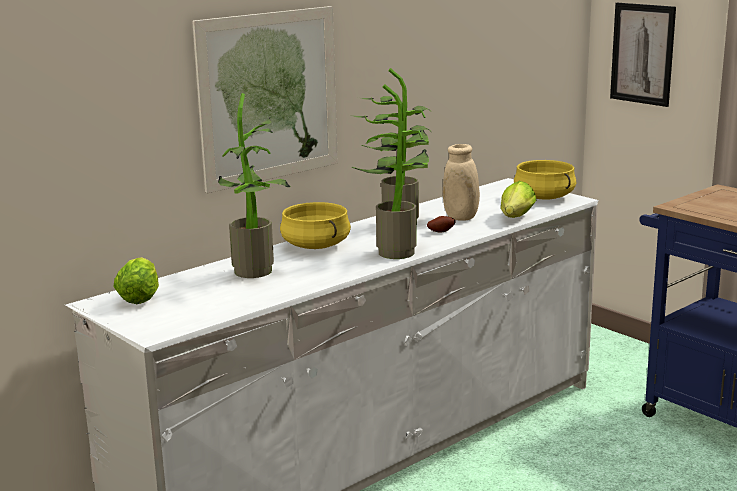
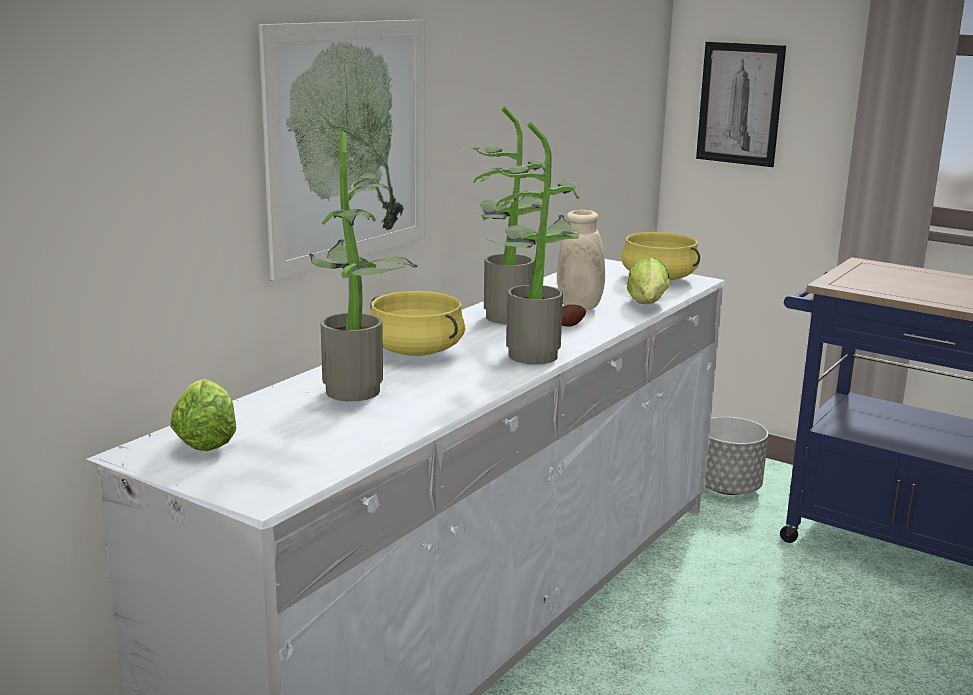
camera: 15 degrees left, 0 degrees up
(619, 371) = (727, 488): none -> grey planter

